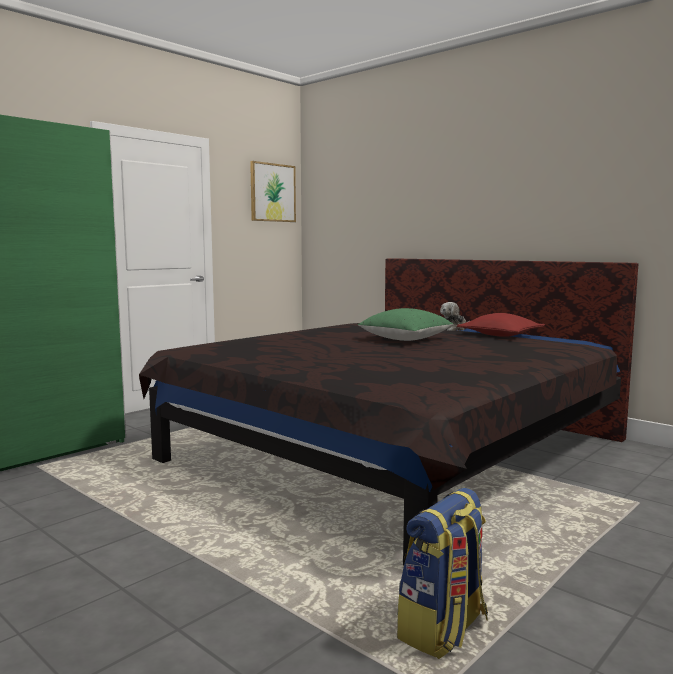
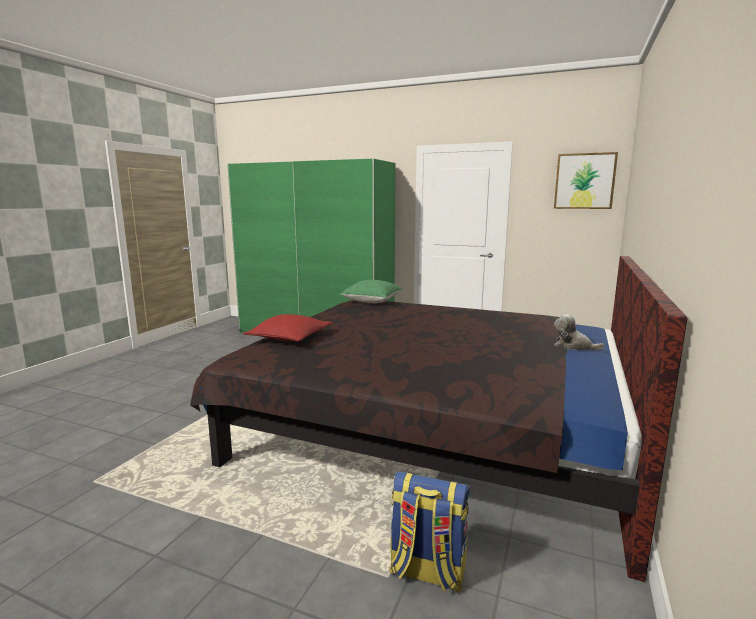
camera: 70 degrees right, 5 degrees up
(405, 339) = (457, 335): green pillow -> green pillow (372, 301)
(443, 630) = (151, 478): backpack -> backpack (427, 572)
(500, 335) = (556, 365): red pillow -> red pillow (289, 338)

